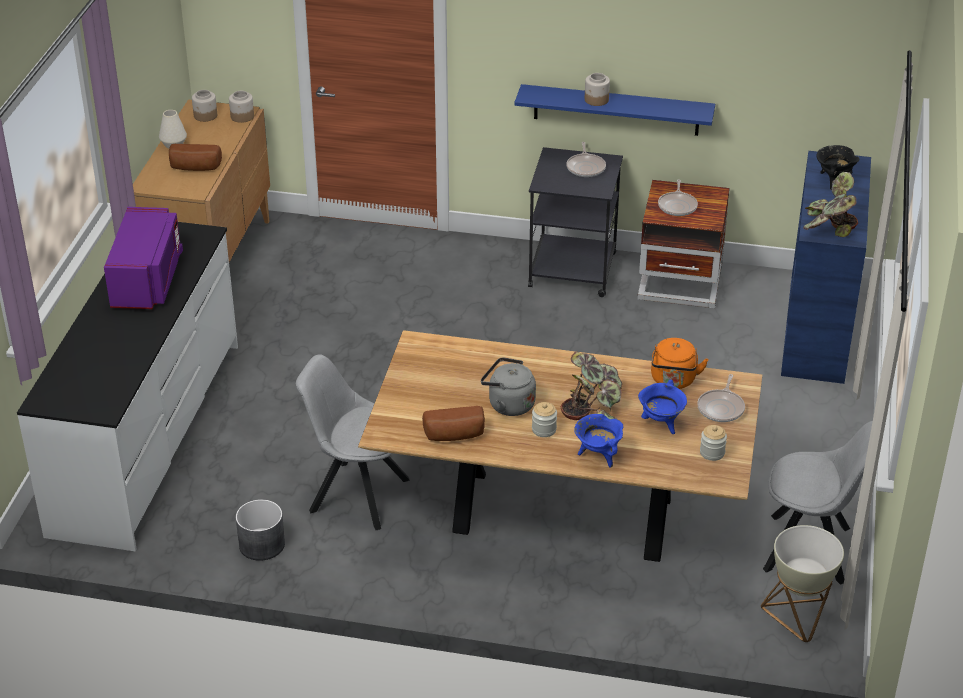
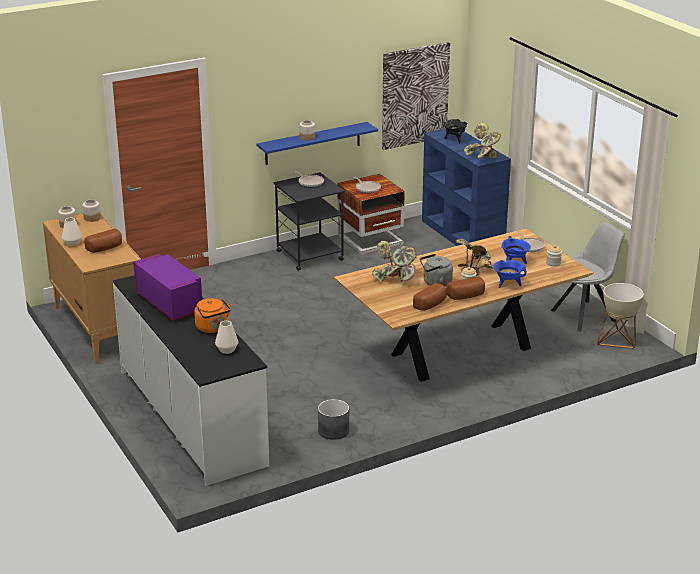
camera: 40 degrees left, 10 degrees down
(109, 379) = (227, 350): none -> white vase
(356, 494) = (348, 388): grey chair -> none
(472, 370) = (395, 278): none -> potted plant
(517, 446) = (467, 296): none -> bread
(673, 381) = (493, 245): orange kettle -> orange kettle (212, 328)
(809, 87) = (414, 95): none -> picture

